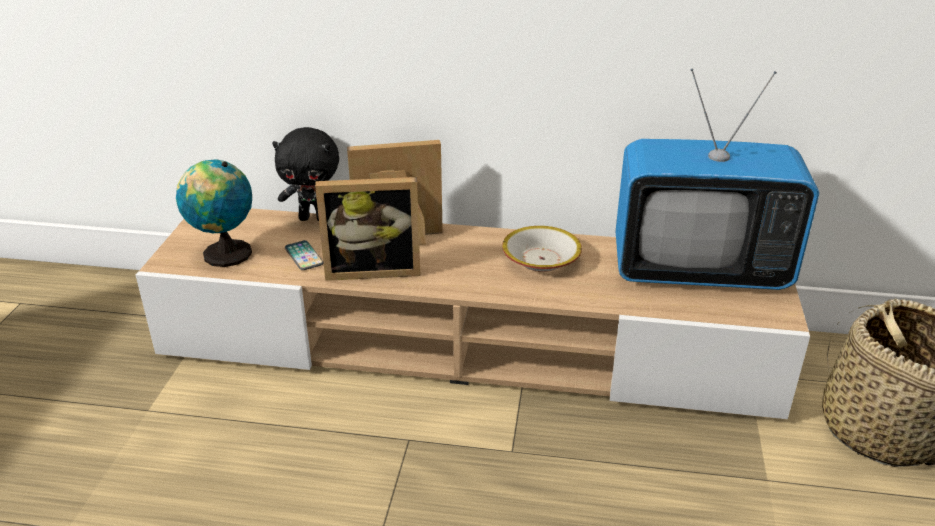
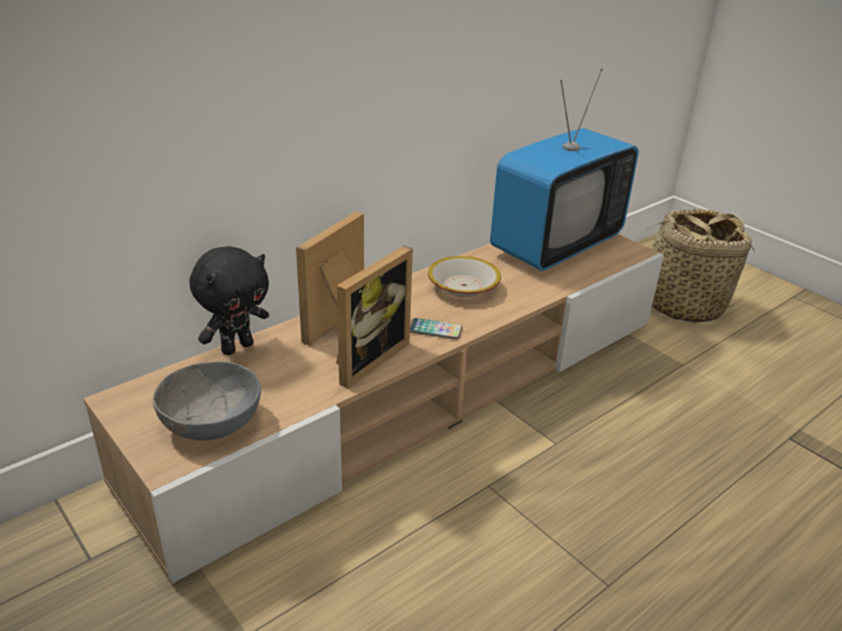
camera: 50 degrees left, 0 degrees up
(223, 254) = (212, 423): globe -> grey bowl
(304, 256) = (291, 381): phone -> phone (435, 330)

